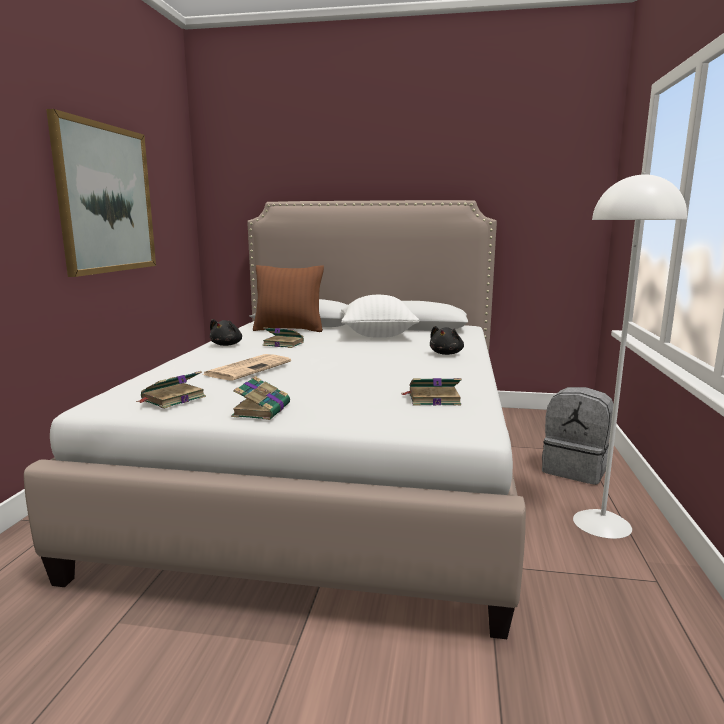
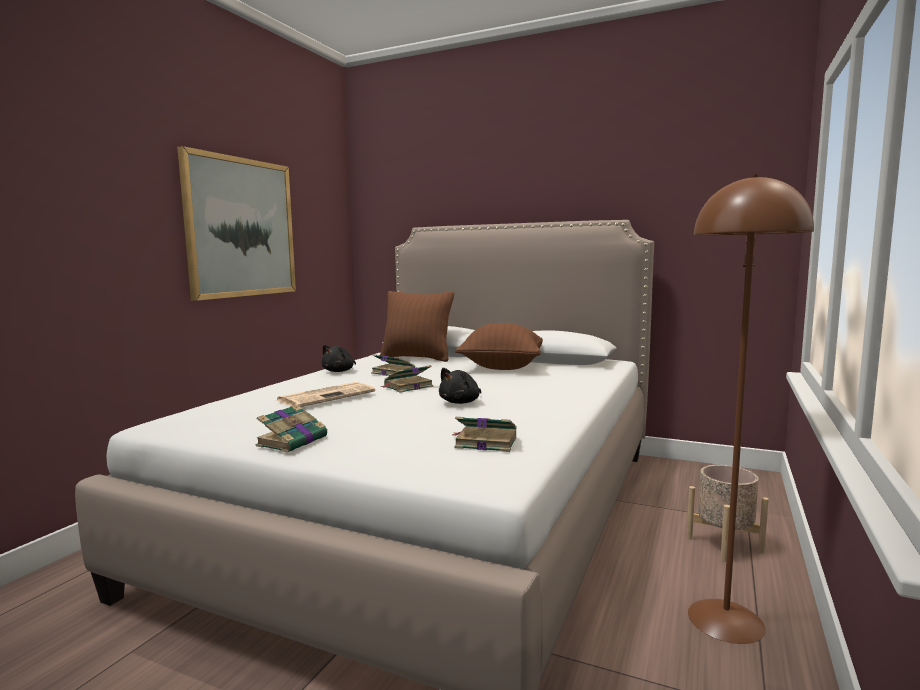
camera: 15 degrees right, 5 degrees down
(172, 399) = (221, 423): book -> book (407, 387)
(377, 335) = (502, 367): white pillow -> brown pillow
(446, 353) = (557, 391): black plush toy -> black plush toy (461, 402)
(575, 469) = (724, 544): grey backpack -> beige planter
(602, 523) = (726, 620): white floor lamp -> brown floor lamp

